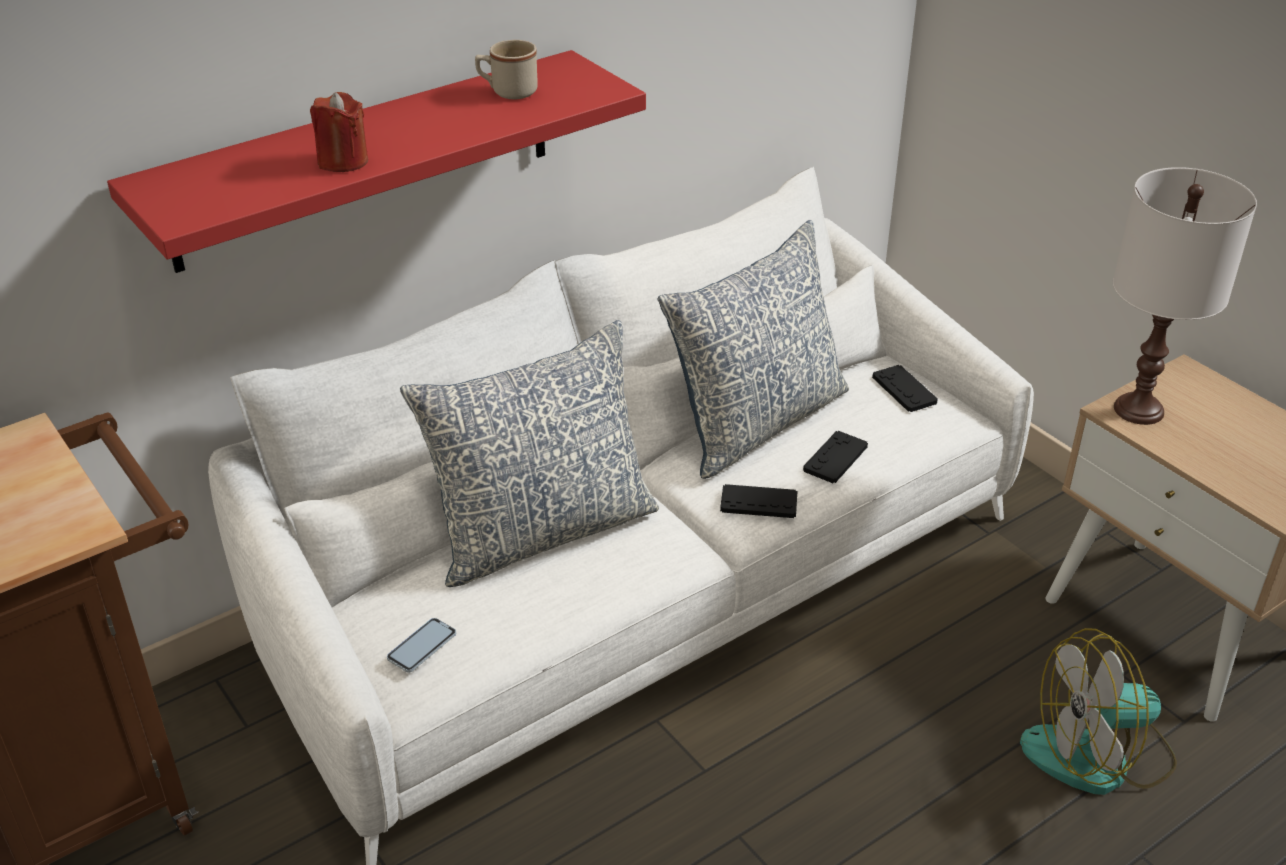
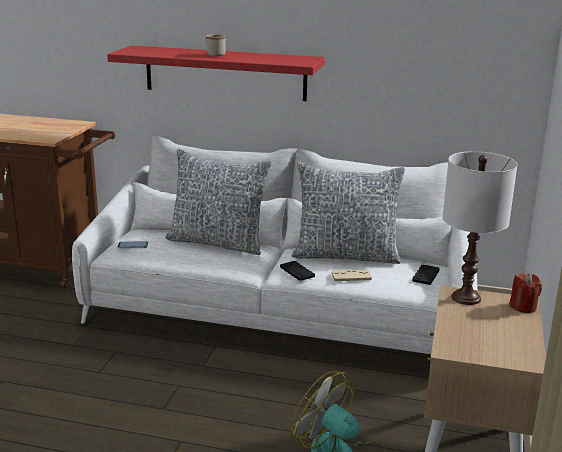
camera: 50 degrees right, 15 degrees down
(343, 161) = (187, 55): red candle -> red candle (523, 307)
(508, 92) = (273, 57): beige mug -> beige mug (214, 54)
(835, 458) = (351, 276): black game controller -> beige game controller

